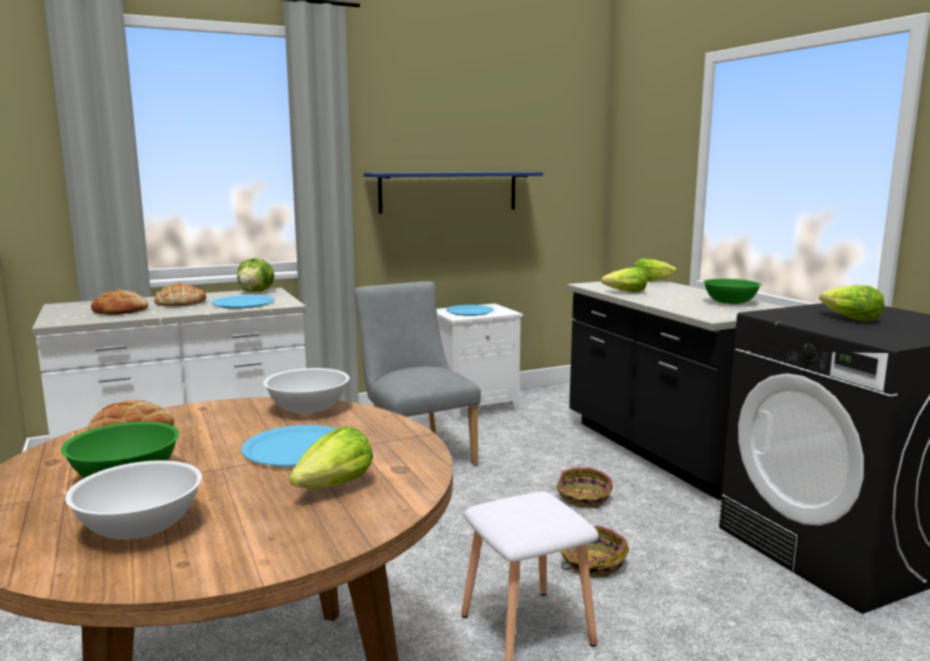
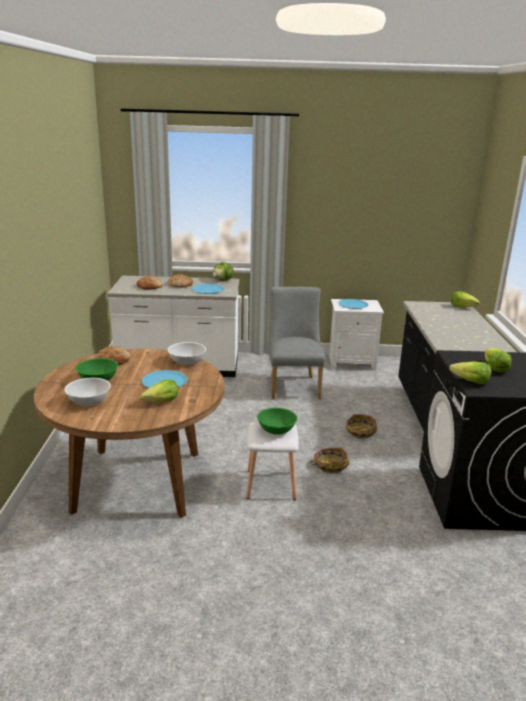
camera: 25 degrees right, 10 degrees up
(449, 191) = (352, 227): blue shelf -> none
(626, 292) = (427, 315): lettuce -> lettuce (470, 382)
(729, 302) = (479, 335): green bowl -> green bowl (276, 430)

